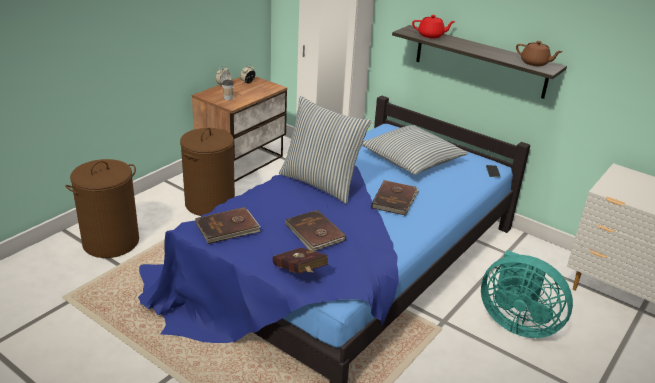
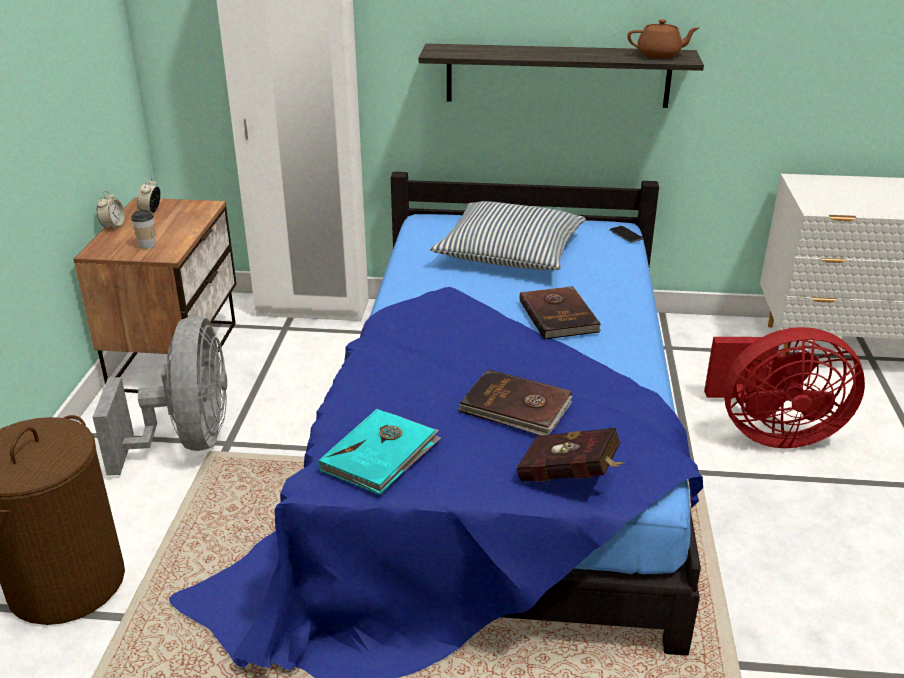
camera: 30 degrees left, 0 degrees up
(210, 203) = (188, 441): brown laundry basket -> grey fan
(228, 228) = (381, 455): brown book -> turquoise book
(321, 183) = (432, 330): pillow -> none
(431, 35) = (479, 50): red teapot -> none
(517, 322) = (771, 432): turquoise fan -> red fan

